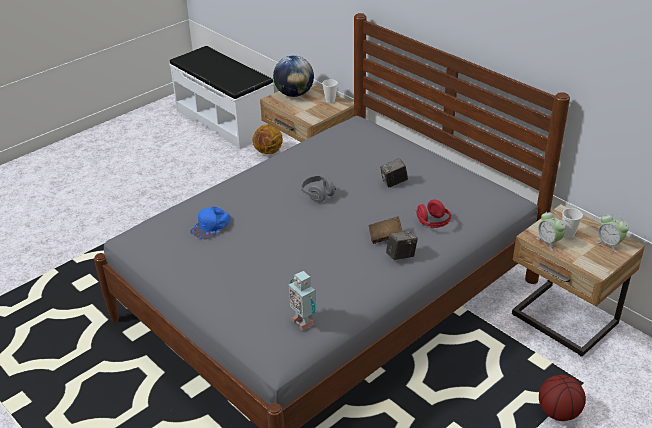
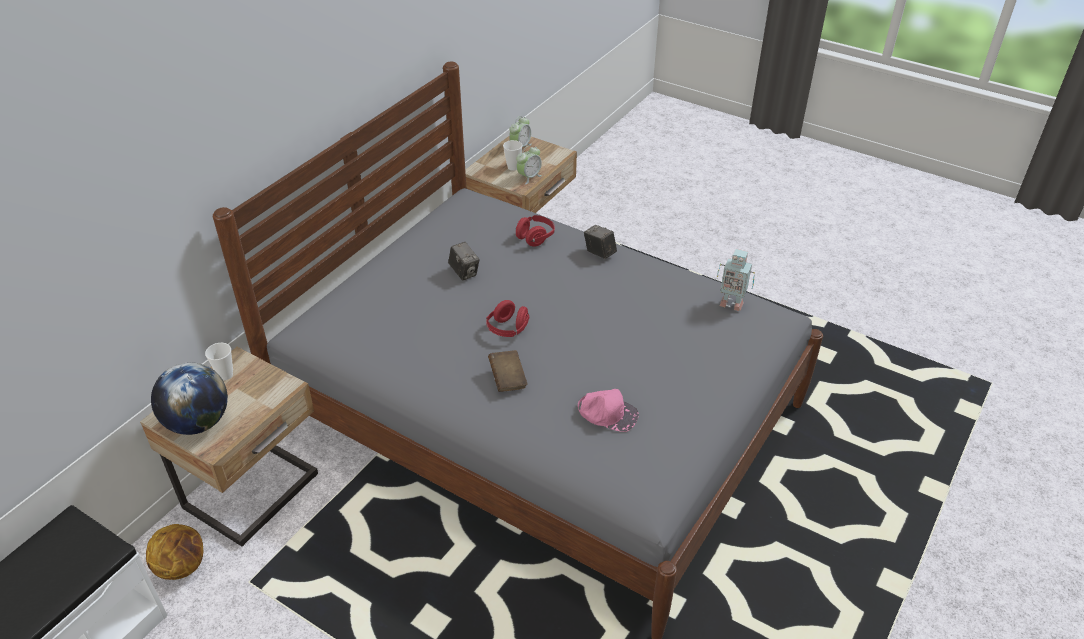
camera: 105 degrees left, 5 degrees up
(211, 226) = (607, 413): blue cap -> pink cap
(303, 321) = (731, 303): toy robot -> toy robot turned 75 degrees clockwise
(318, 195) = (508, 329): grey headphones -> red headphones
(385, 237) = (573, 266): brown book -> brown book (507, 379)
(558, 412) = (636, 248): basketball -> none

